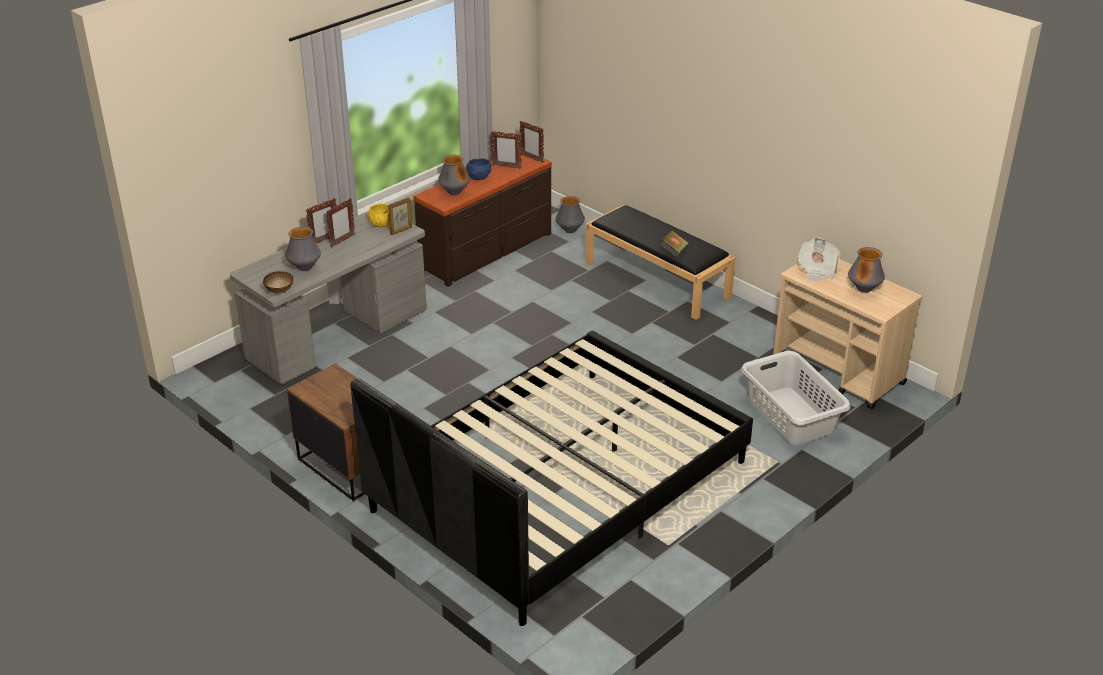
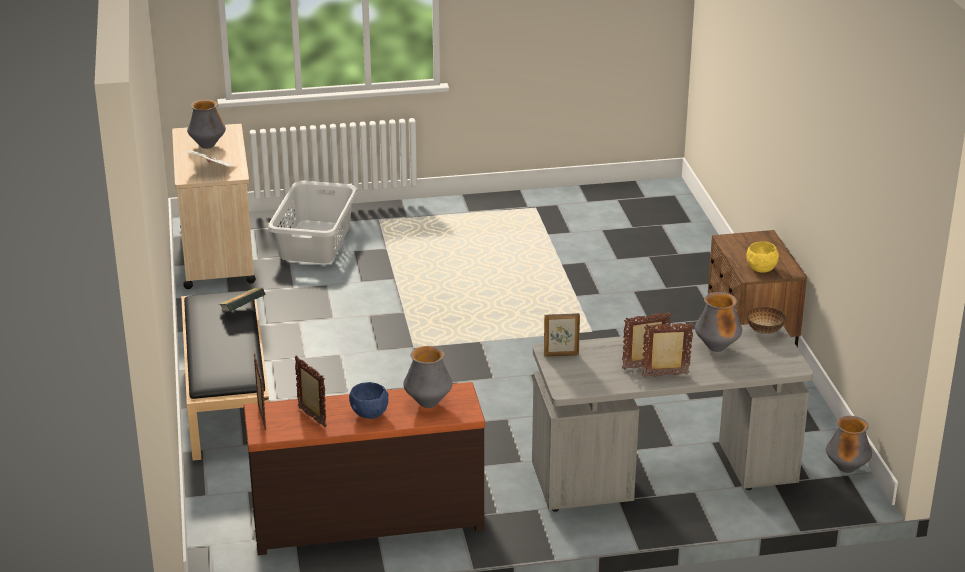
camera: 145 degrees left, 5 degrees down
(381, 225) = (577, 370): yellow bowl -> yellow bowl (761, 269)
(559, 486) = (574, 265): black bed -> none
(569, 230) = (224, 507): vase -> vase (846, 469)

